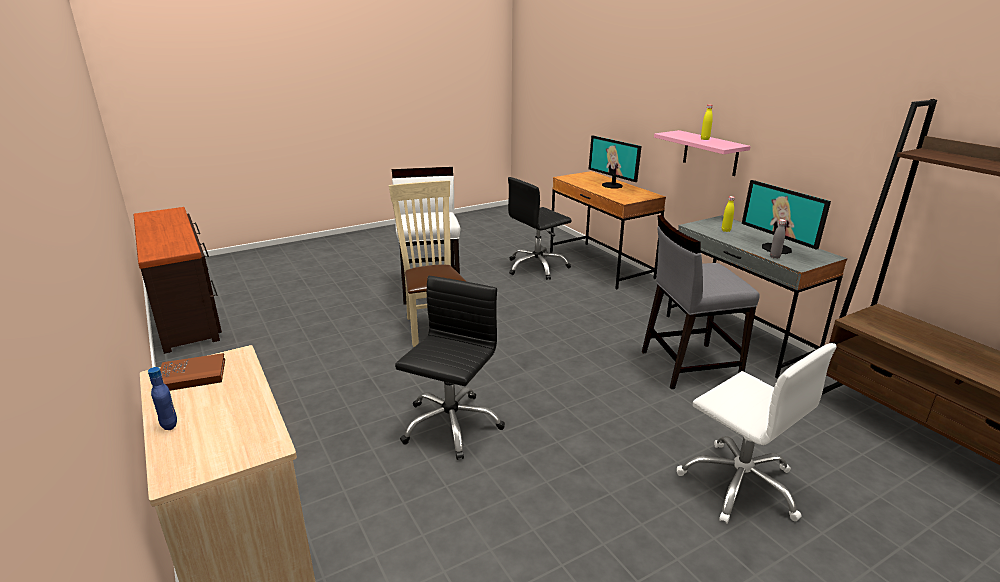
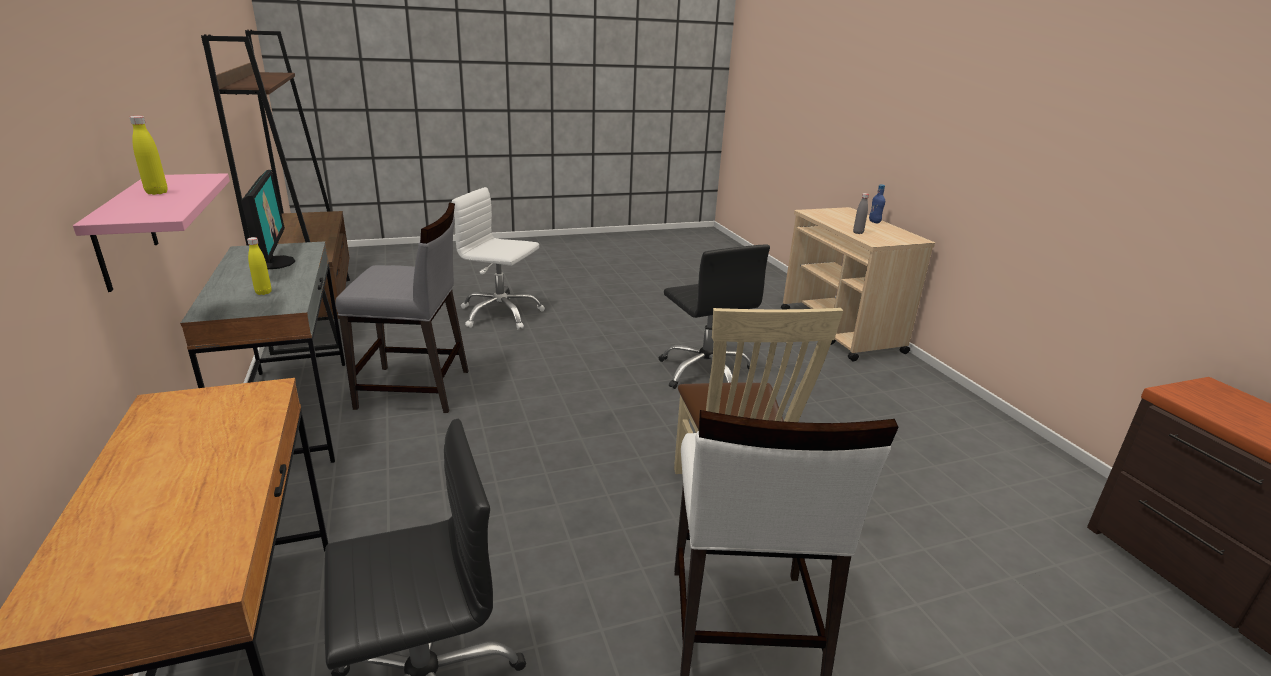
camera: 170 degrees left, 0 degrees up
(192, 375) = (893, 237): brown book -> none
(450, 425) = (706, 372): black office chair -> black office chair turned 60 degrees counterclockwise
(612, 185) = (153, 477): monitor -> none
(740, 484) = (500, 314): white office chair -> white office chair turned 45 degrees counterclockwise
(774, 257) = (307, 255): grey bottle -> grey bottle (858, 233)

